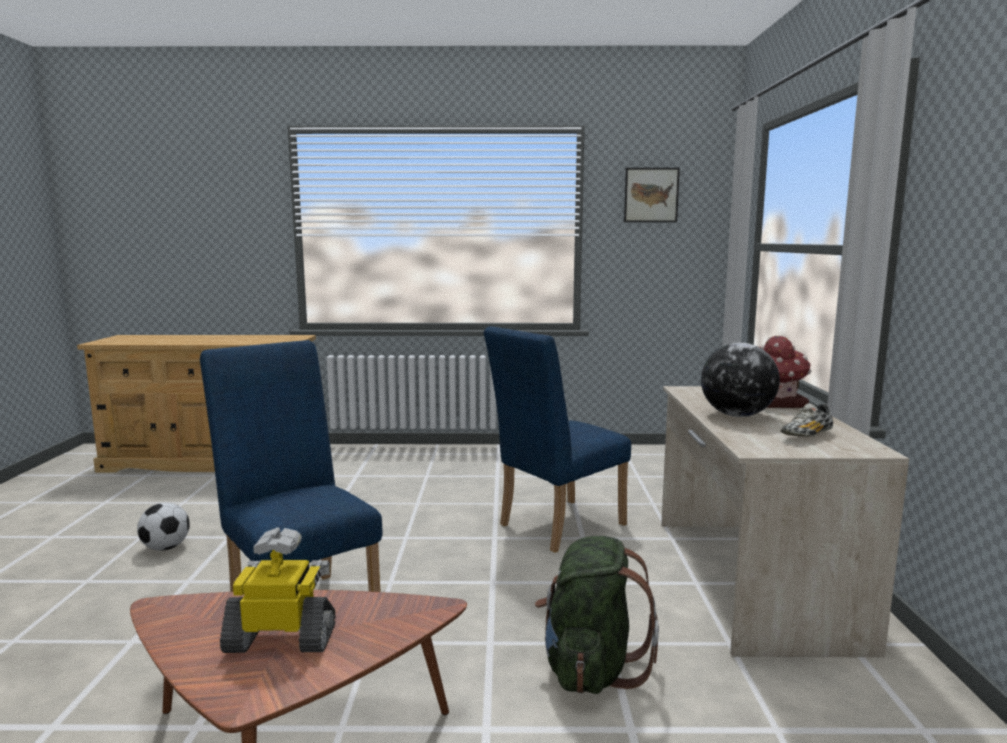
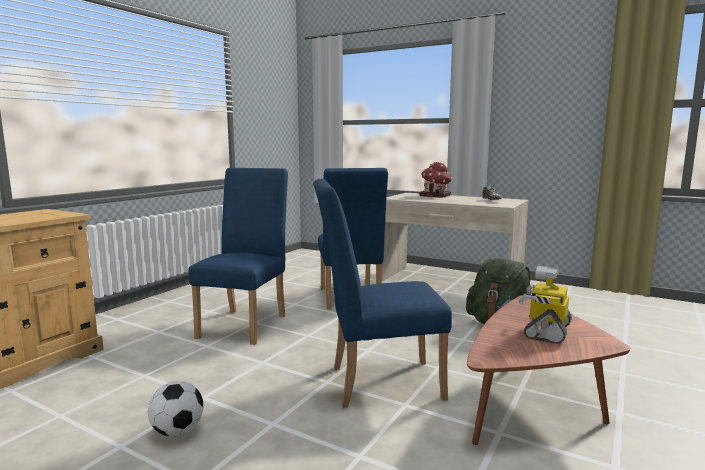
camera: 60 degrees left, 0 degrees up
(410, 500) = (247, 323): none -> blue chair
(651, 195) = (263, 87): picture -> none
(737, 415) = (450, 200): globe -> none

